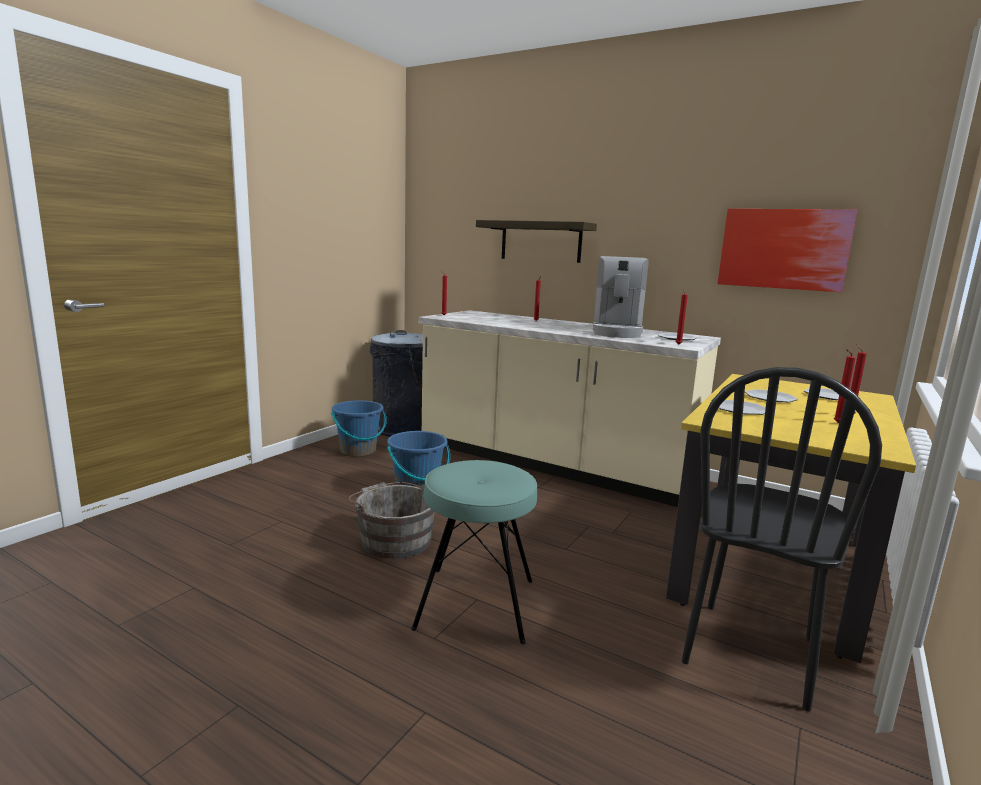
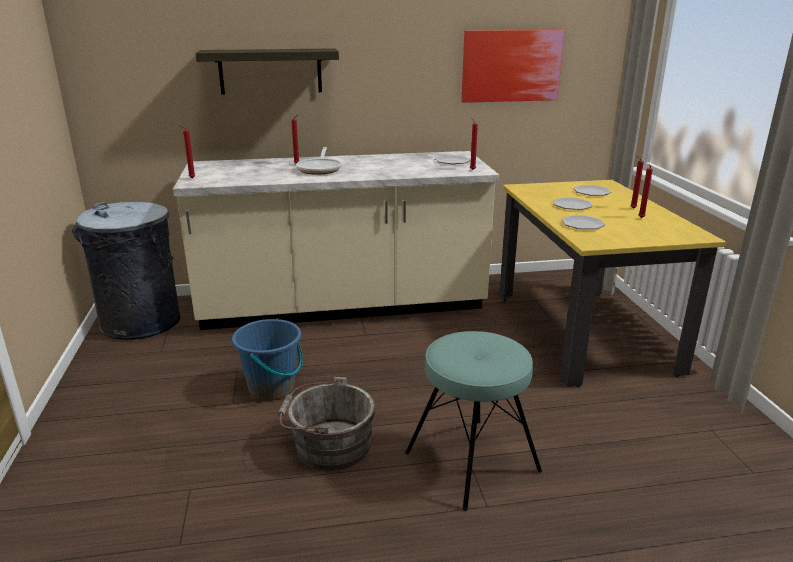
camera: 40 degrees left, 10 degrees up
(358, 451) = (135, 370): blue bucket -> none
(544, 325) = (320, 169): none -> frying pan
(617, 332) = (395, 164): coffee machine -> none
(750, 651) = (643, 398): black chair -> none

